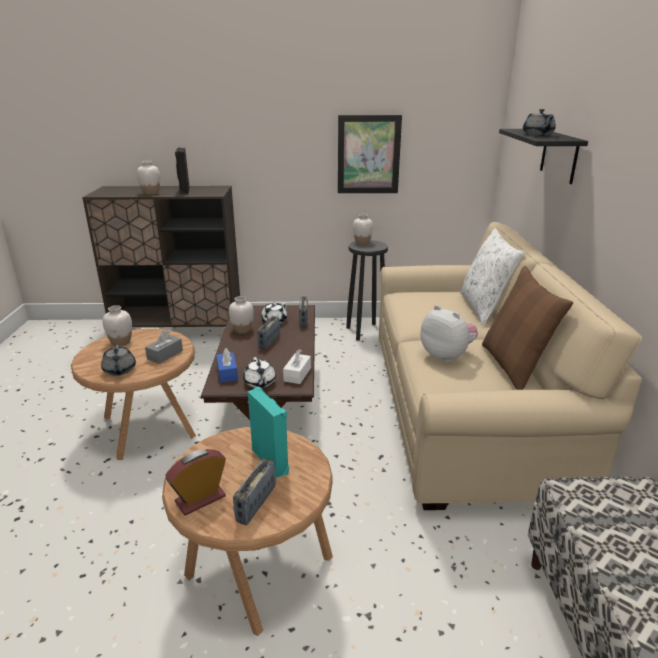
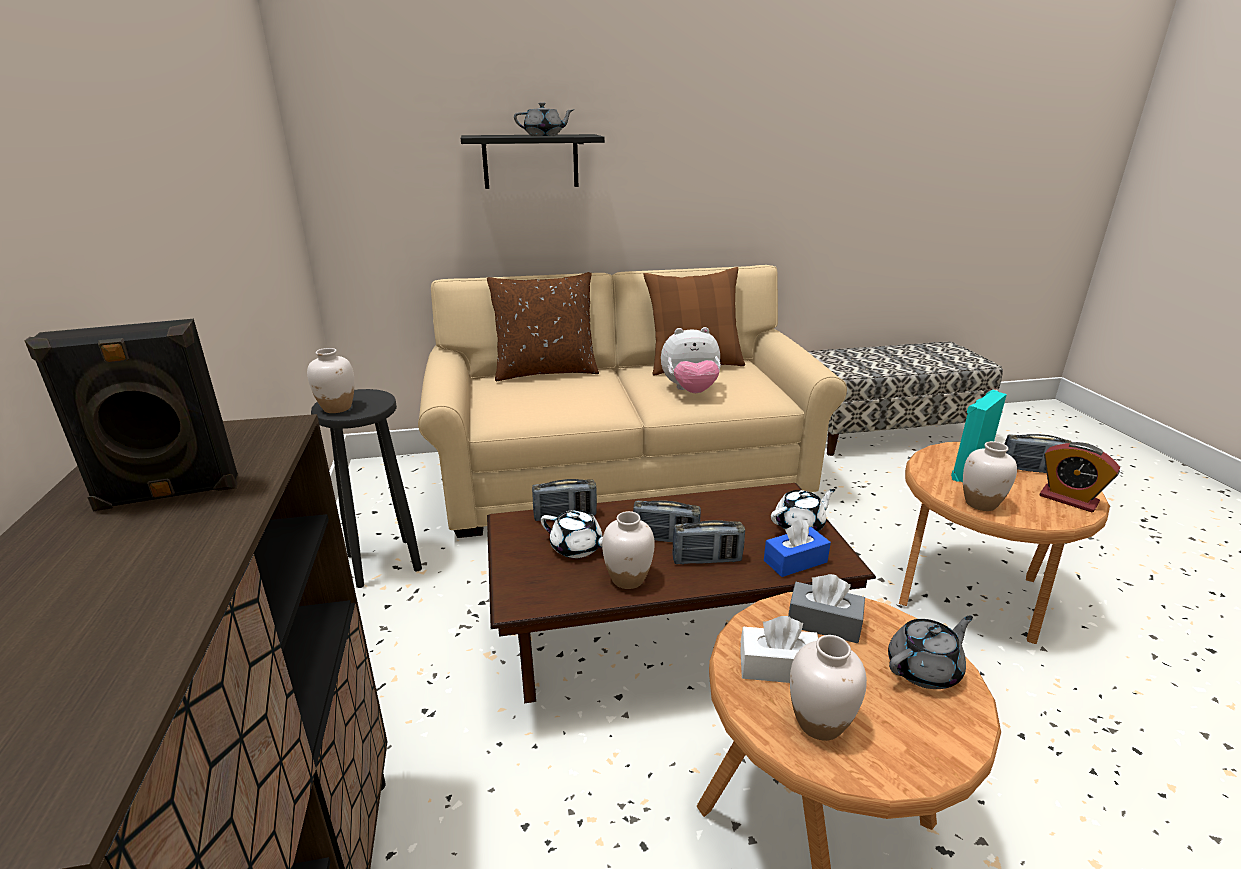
camera: 100 degrees left, 0 degrees up
(151, 193) = (163, 568): white vase -> white vase (980, 504)
(244, 350) = (707, 560): none -> radio
(297, 374) = (756, 498): white tissue box -> white tissue box (778, 667)
(368, 155) = (231, 234): picture -> none
(446, 356) = (690, 391): plush toy -> plush toy turned 135 degrees counterclockwise
(484, 308) = (546, 372): white pillow -> brown pillow

